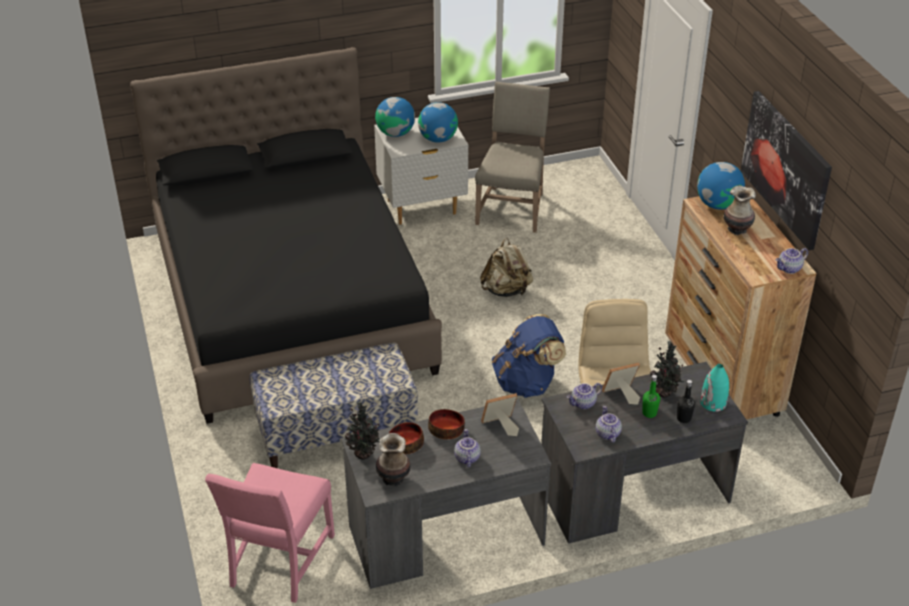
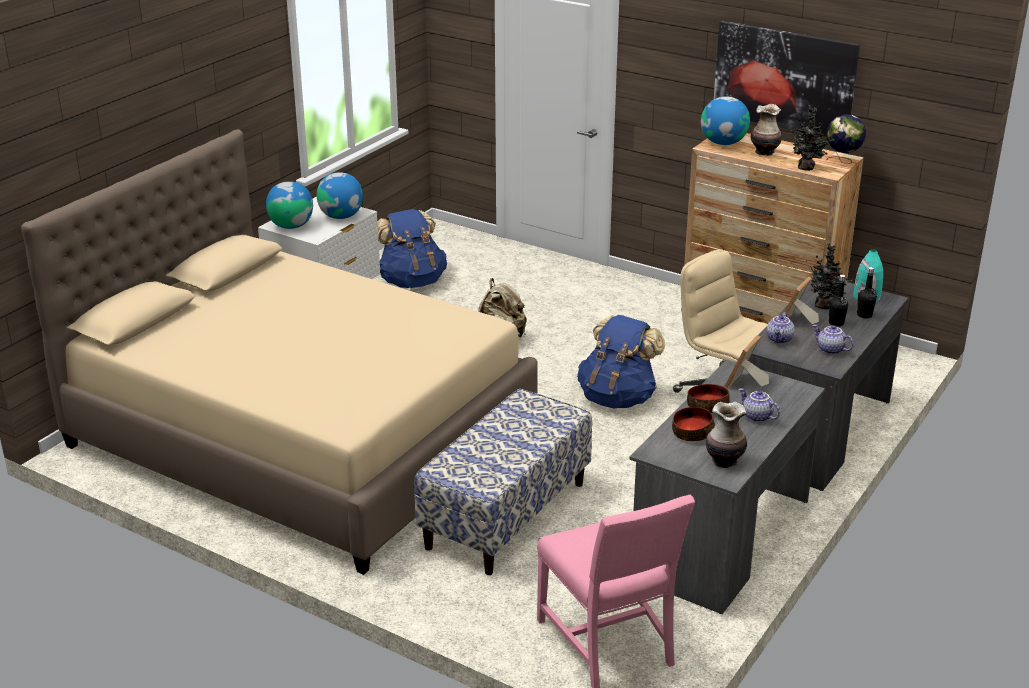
camera: 40 degrees left, 10 degrees down
(291, 301) = (302, 436): black bed -> beige bed
(364, 455) = (671, 457): potted plant -> potted plant (807, 168)
(512, 207) = (412, 281): beige chair -> blue backpack
(649, 413) = (836, 323): green bottle -> black bottle
(789, 269) = (842, 161): teapot -> globe

